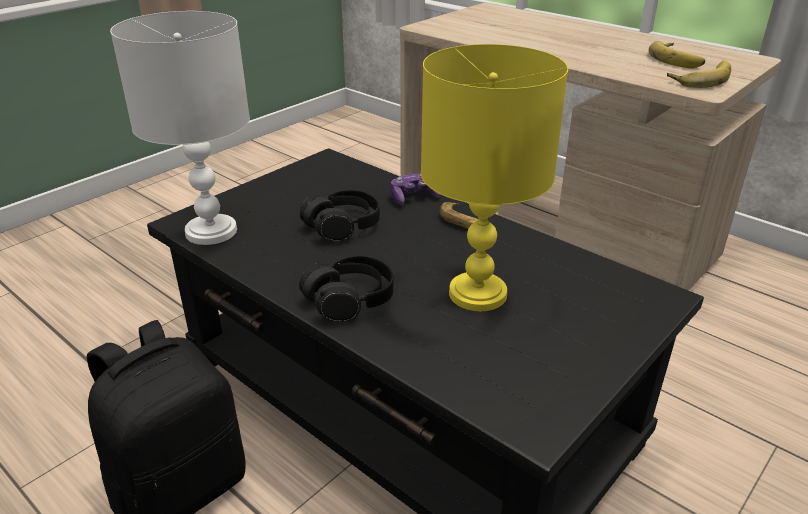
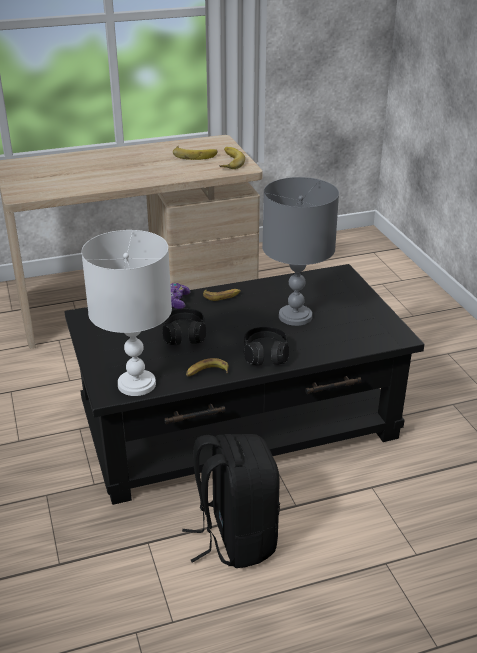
camera: 60 degrees left, 0 degrees up
(268, 269) = (207, 373): none -> banana
(479, 293) = (295, 316): yellow table lamp -> grey table lamp

